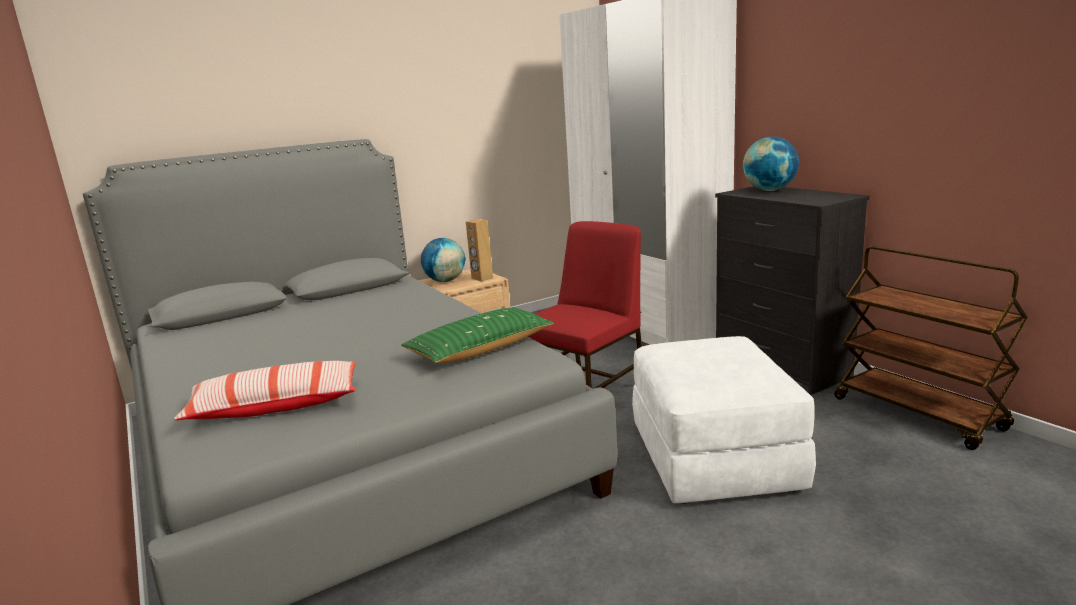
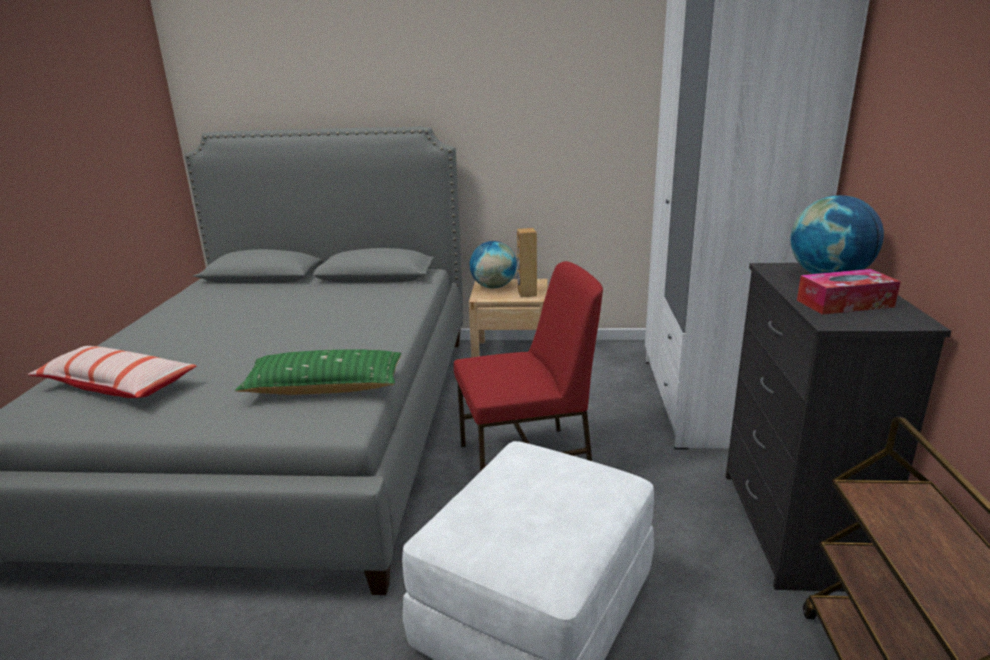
camera: 35 degrees right, 5 degrees up
(805, 196) = (844, 303): none -> tissue box

